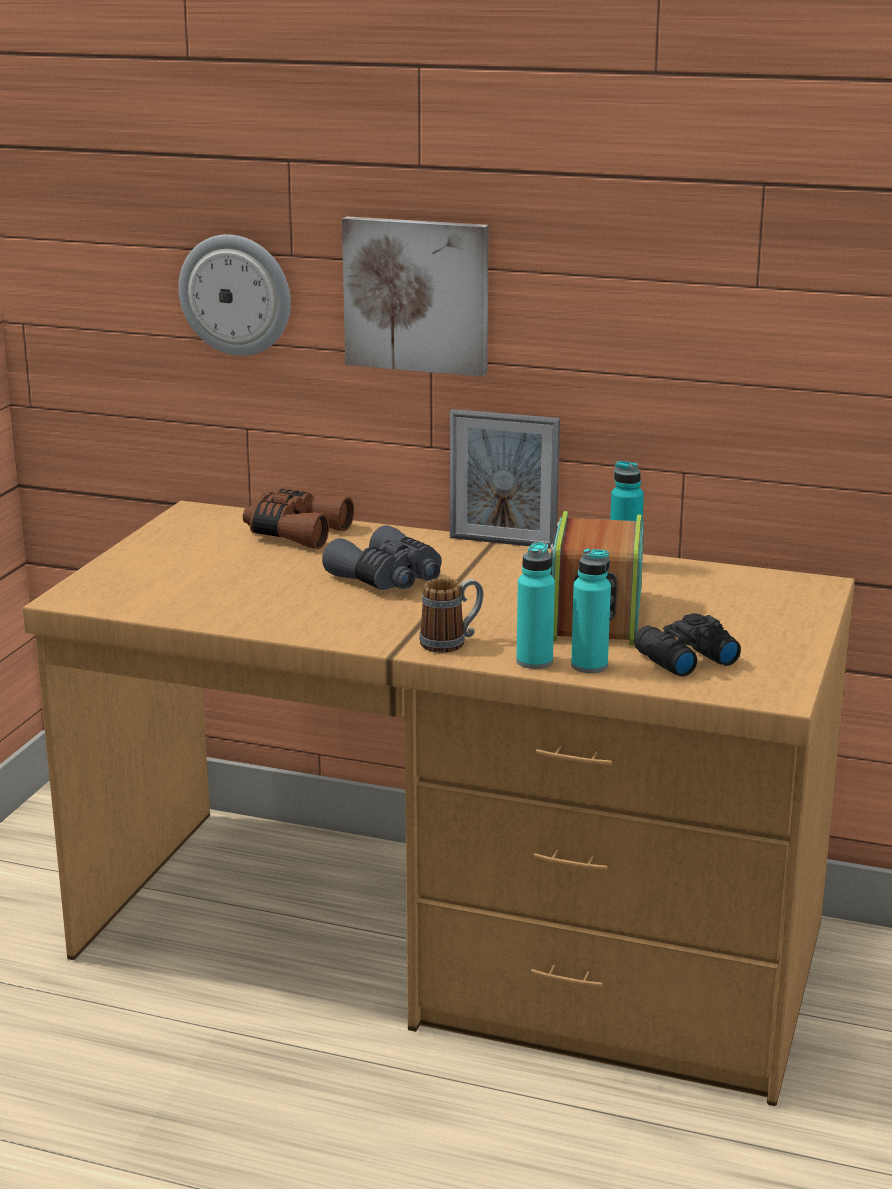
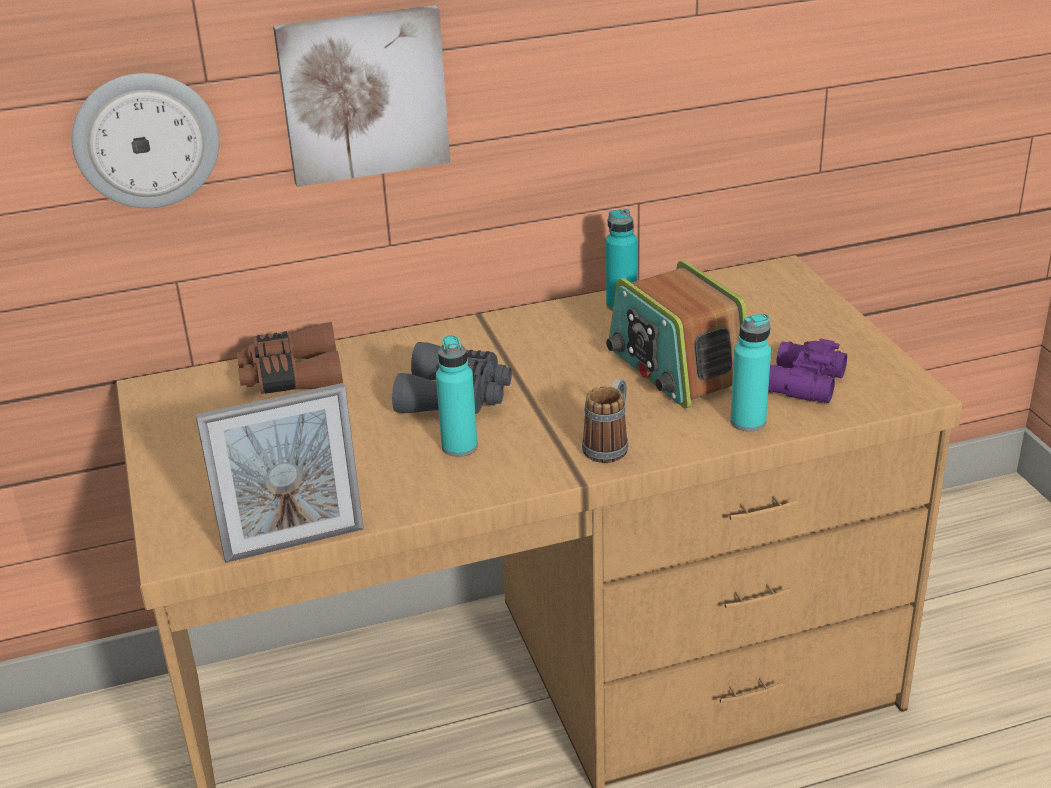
camera: 35 degrees left, 10 degrees up
(502, 542) = (492, 318): picture frame -> picture frame (294, 543)
(534, 661) = (702, 436): turquoise bottle -> turquoise bottle (459, 447)
(683, 659) = (801, 384): black binoculars -> purple binoculars

